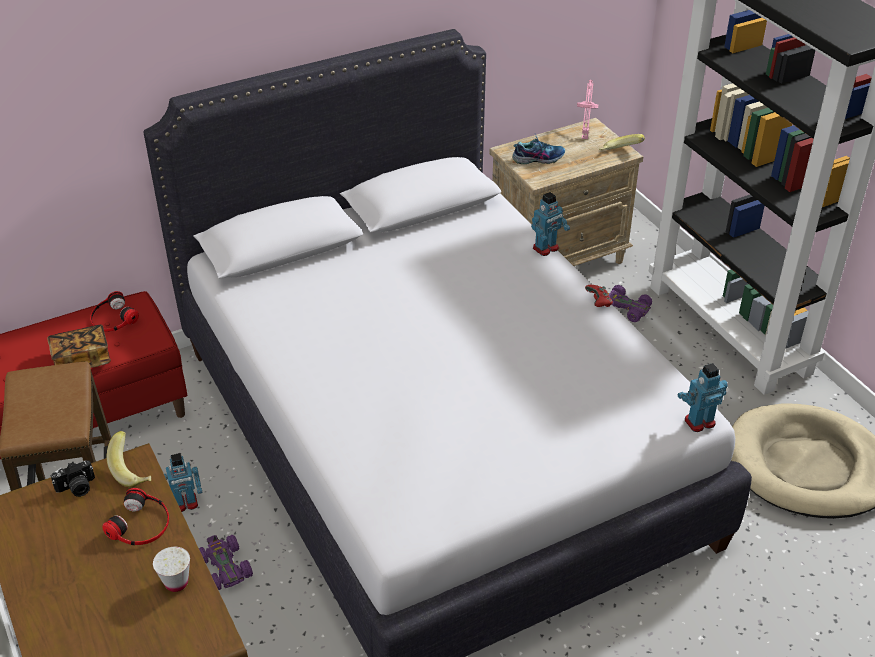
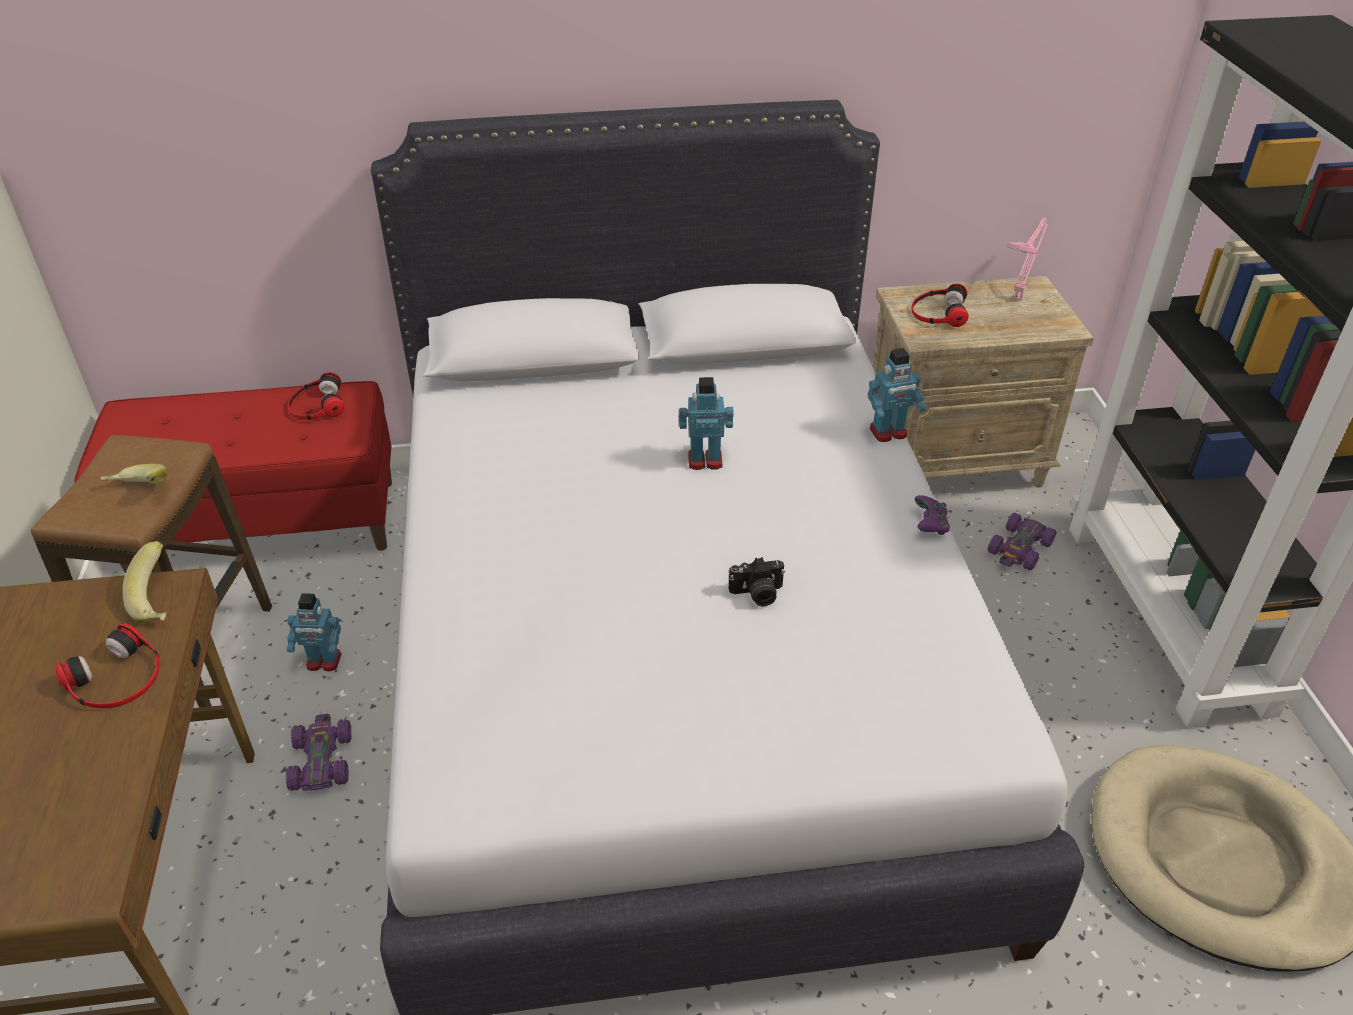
camera: 20 degrees right, 0 degrees up
(77, 488) = (78, 604): camera -> camera (757, 594)
(82, 359) = (251, 446): book -> none
(176, 583) = (100, 779): white cup -> none
(538, 158) = (938, 312): shoe -> headphones
(599, 302) = (930, 525): red game controller -> purple game controller
(620, 153) = (1060, 327): banana -> banana (139, 492)
(624, 308) = (1020, 549): purple toy car -> purple toy car turned 105 degrees counterclockwise
(699, 421) = (1007, 753): toy robot -> toy robot (705, 459)

